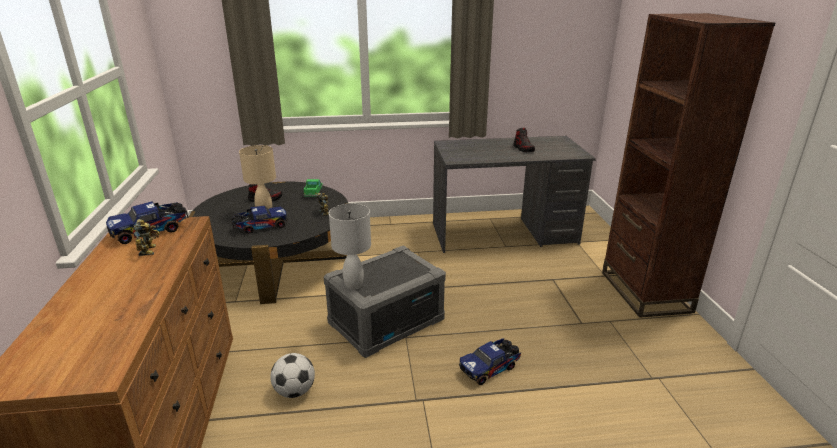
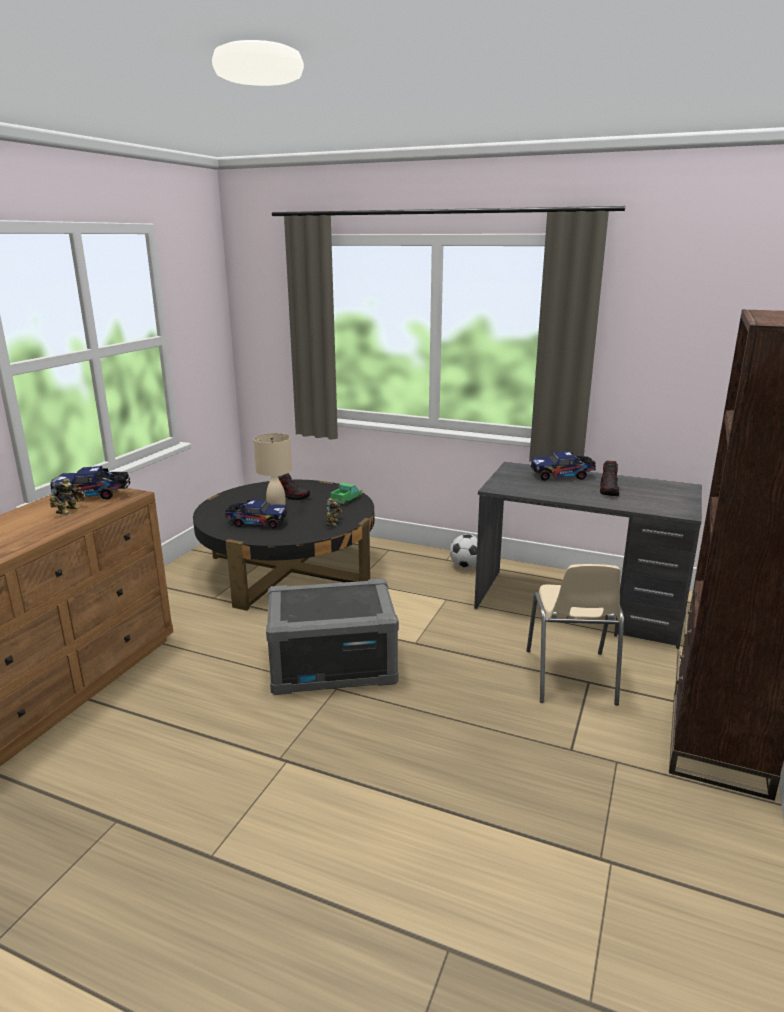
camera: 30 degrees right, 5 degrees down
(294, 391) = (179, 702): football -> football (466, 566)
(354, 284) = (285, 605): white table lamp -> none
(490, 368) = (395, 757): toy truck -> toy truck (563, 476)
(540, 280) = (570, 677): none -> beige chair

